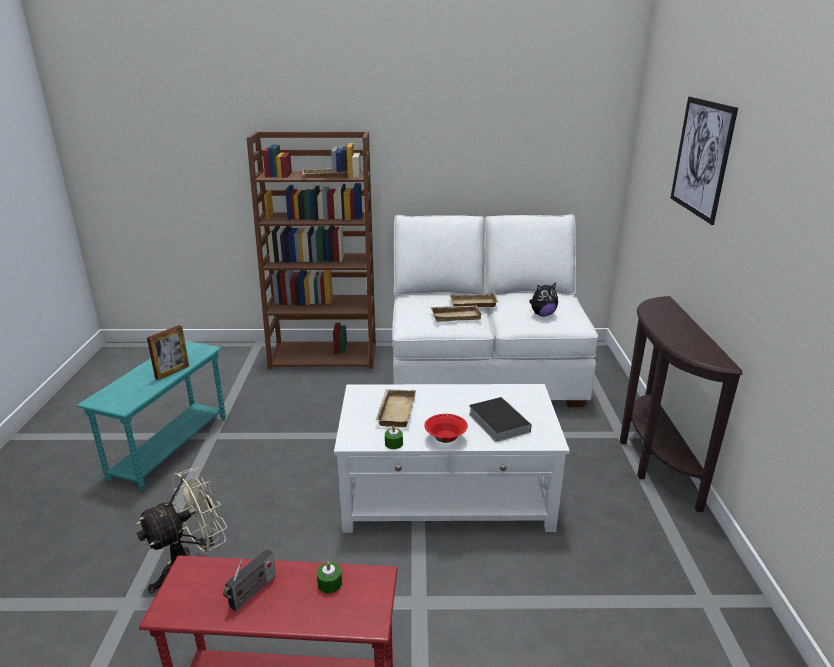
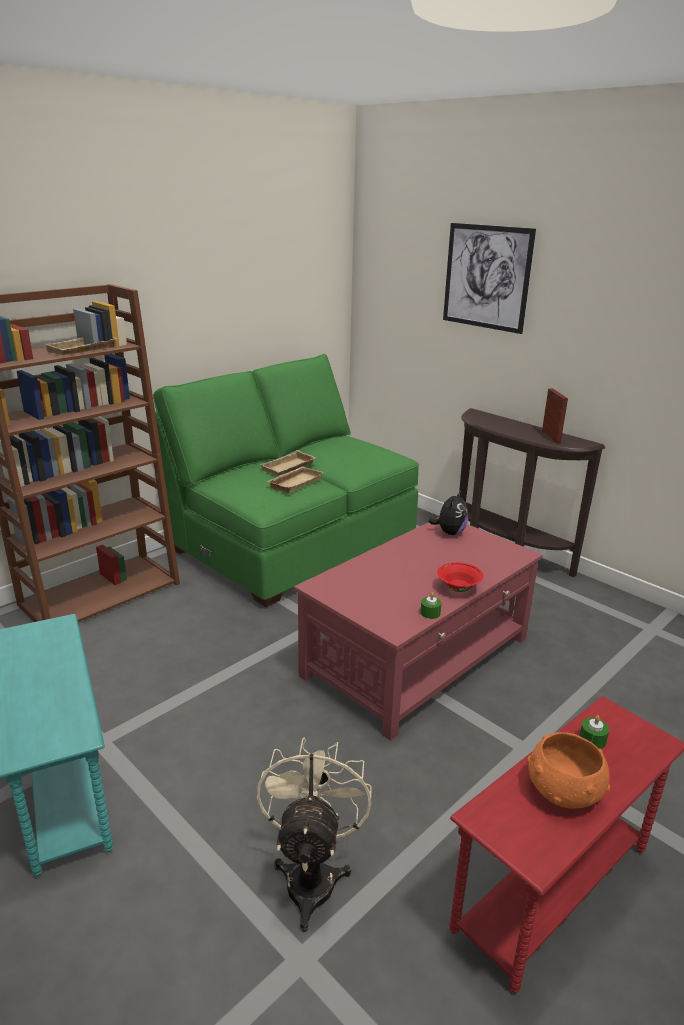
camera: 45 degrees left, 0 degrees up
(172, 372) = (67, 668): picture frame -> picture frame (551, 437)
(251, 593) = (563, 790): radio -> orange bowl
(395, 411) = (380, 587): beige tray -> none
(447, 493) = (418, 656): white coffee table -> red coffee table
(484, 373) = (293, 543): white sofa -> green sofa
(497, 422) = (466, 557): book -> none
(542, 314) = (363, 457): plush toy -> plush toy (450, 532)

